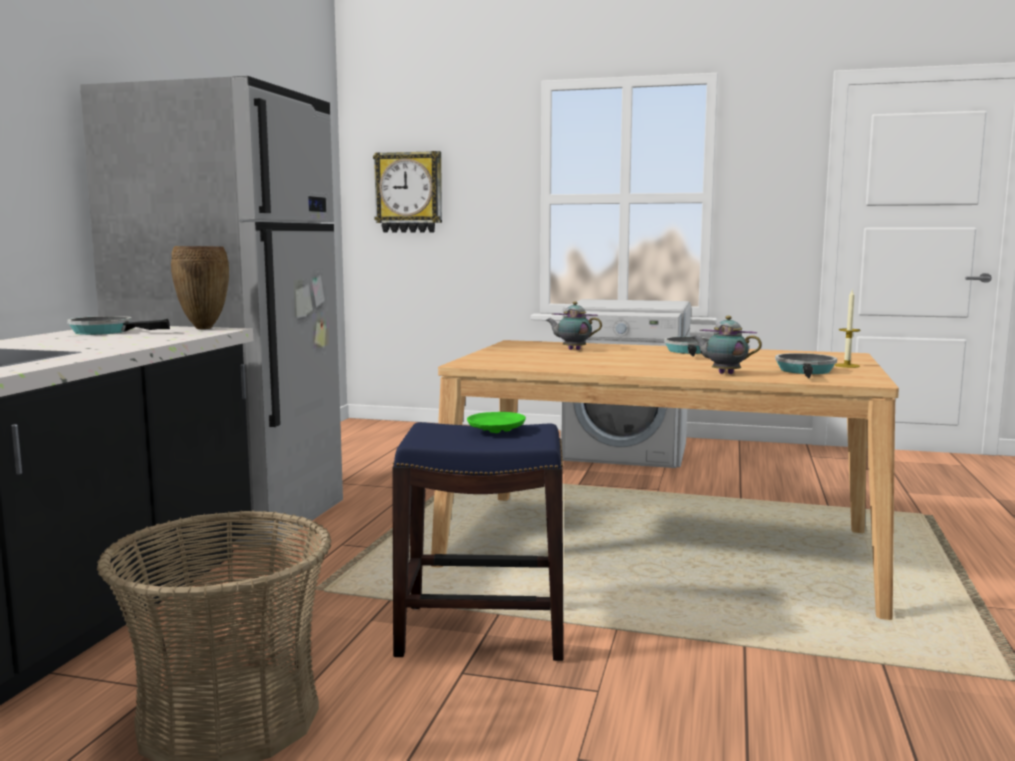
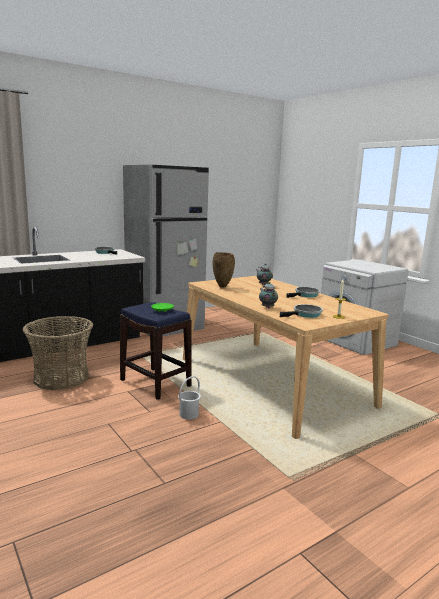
camera: 40 degrees right, 5 degrees up
(204, 328) = (132, 255): brown vase -> brown vase (223, 287)
(409, 192) = (301, 197): wall clock -> none
(673, 660) = (188, 414): none -> white bucket

